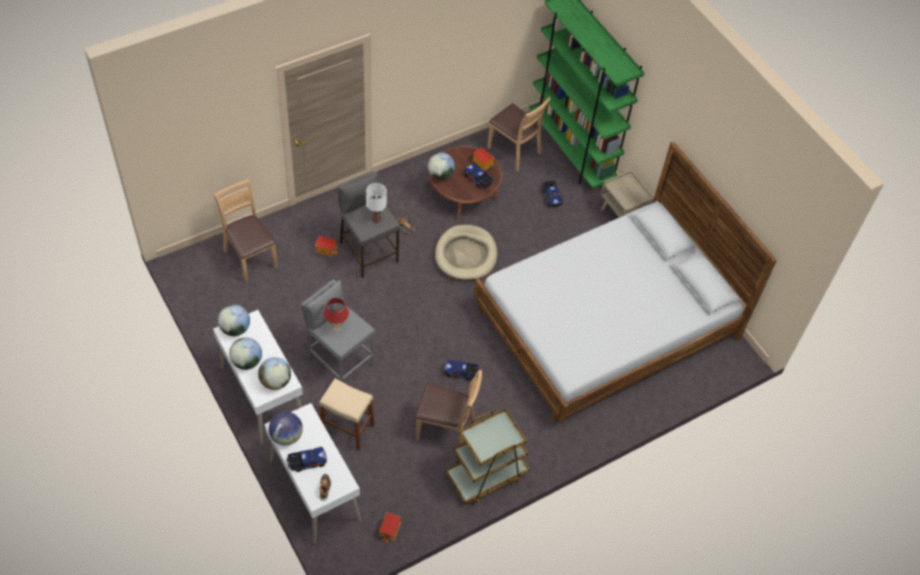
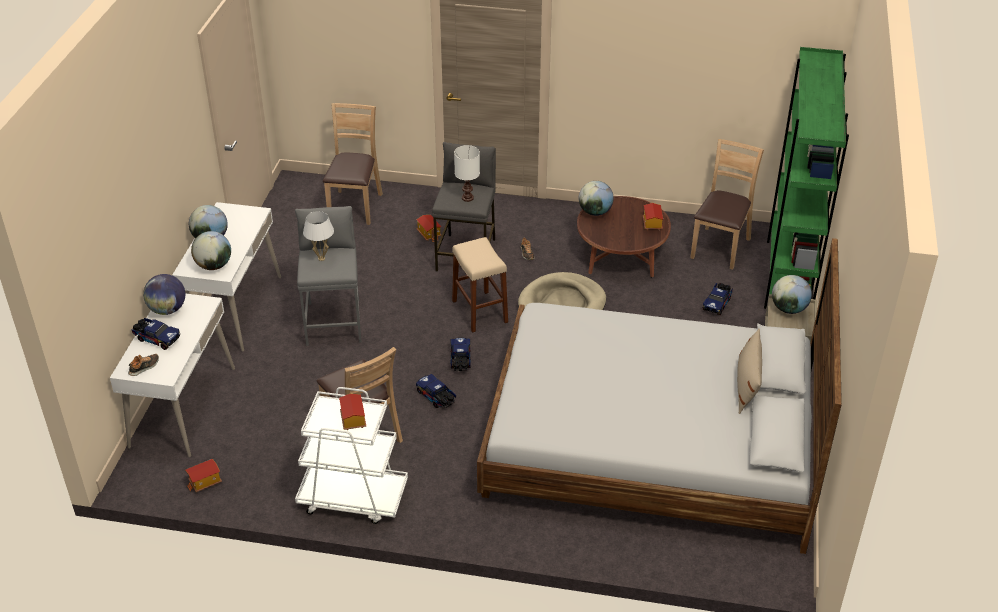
camera: 45 degrees right, 15 degrees down
(235, 329) = (233, 211): globe -> globe (788, 309)
(337, 328) = (321, 259): red table lamp -> white table lamp
(347, 428) = (273, 377): beige stool -> beige stool (479, 311)
(478, 180) = (630, 234): toy truck -> toy truck (460, 360)
(486, 475) = (352, 497): brown cart -> white cart
(497, 434) = (352, 420): none -> toy house
(514, 151) = (720, 247): brown chair -> brown chair turned 150 degrees counterclockwise
(659, 258) = (747, 385): none -> beige pillow

